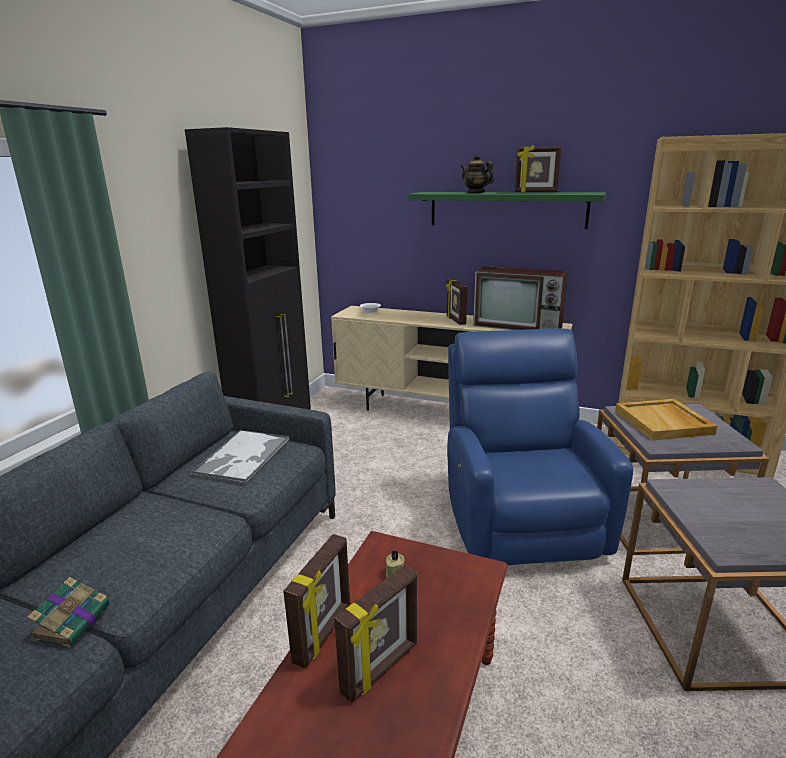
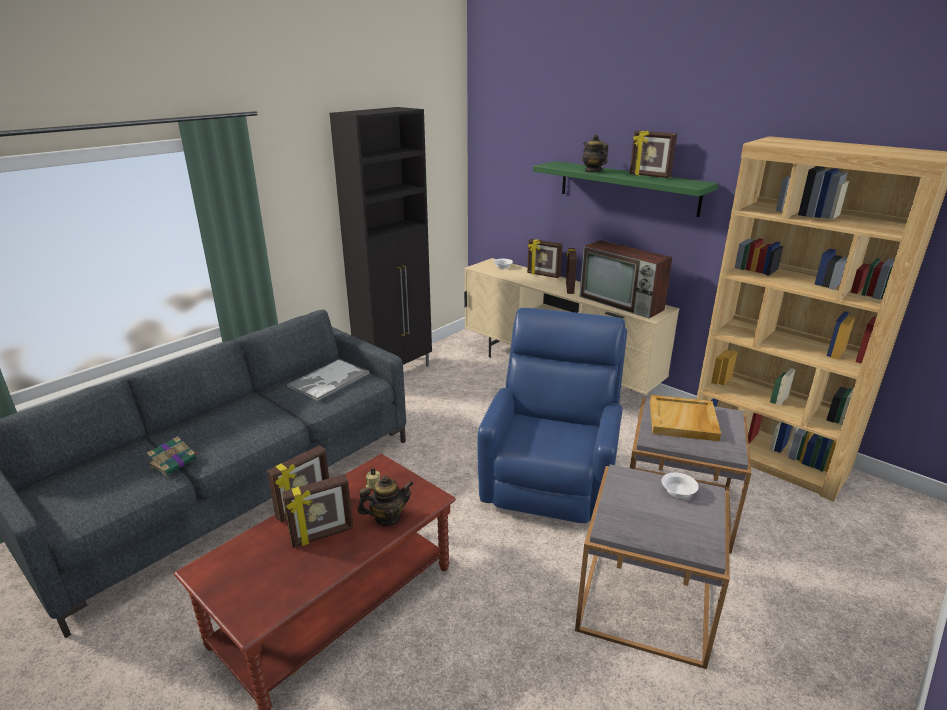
camera: 20 degrees right, 5 degrees up
(418, 313) = (543, 275): none -> picture frame
(448, 614) = (387, 518): none -> teapot
(738, 491) = (677, 491): none -> white bowl

